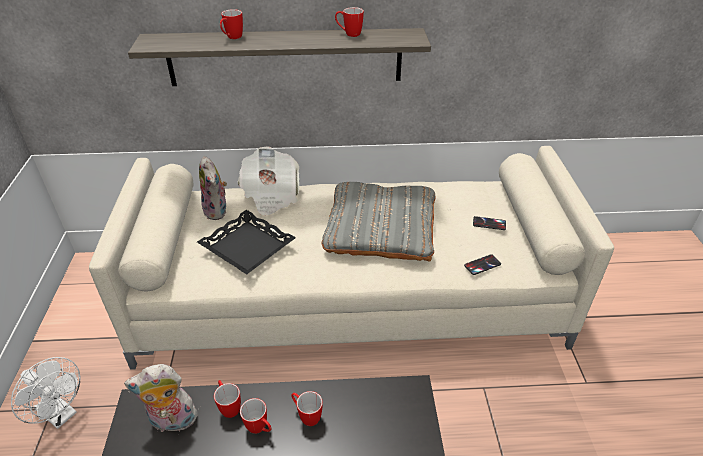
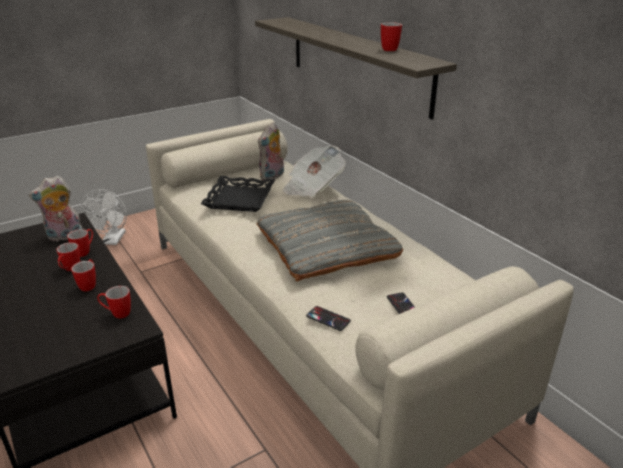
camera: 60 degrees right, 10 degrees down
(172, 422) = (64, 237): plush toy -> plush toy turned 75 degrees counterclockwise
(232, 38) = (317, 30): mug -> mug (117, 314)

